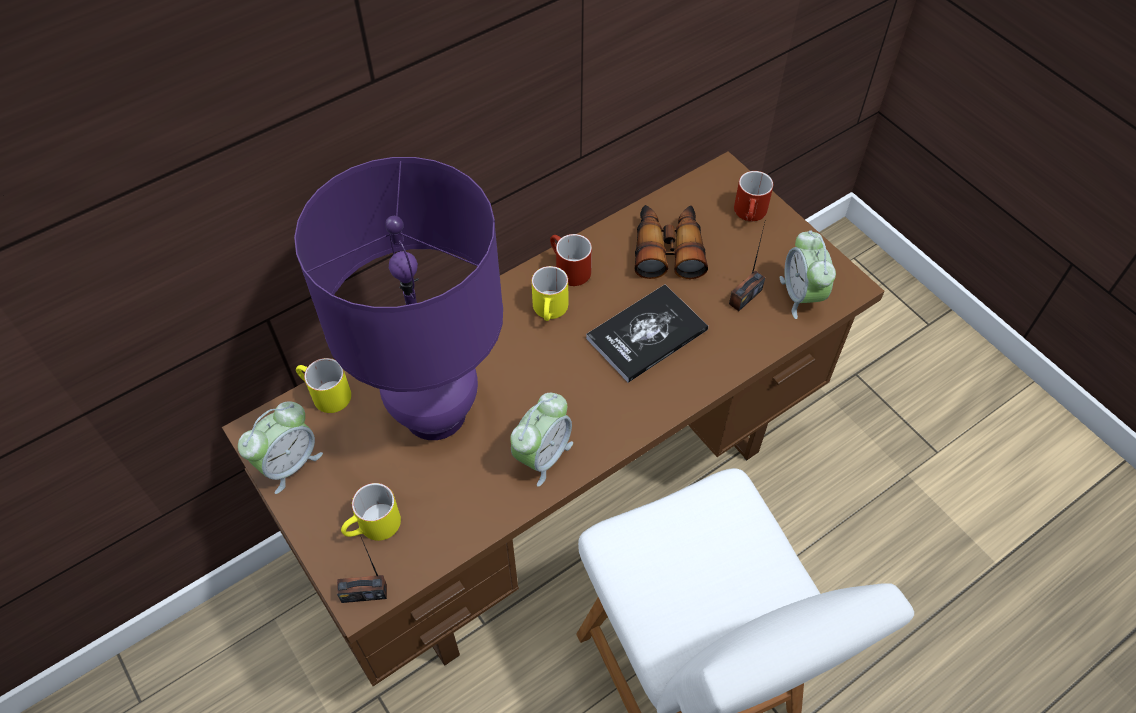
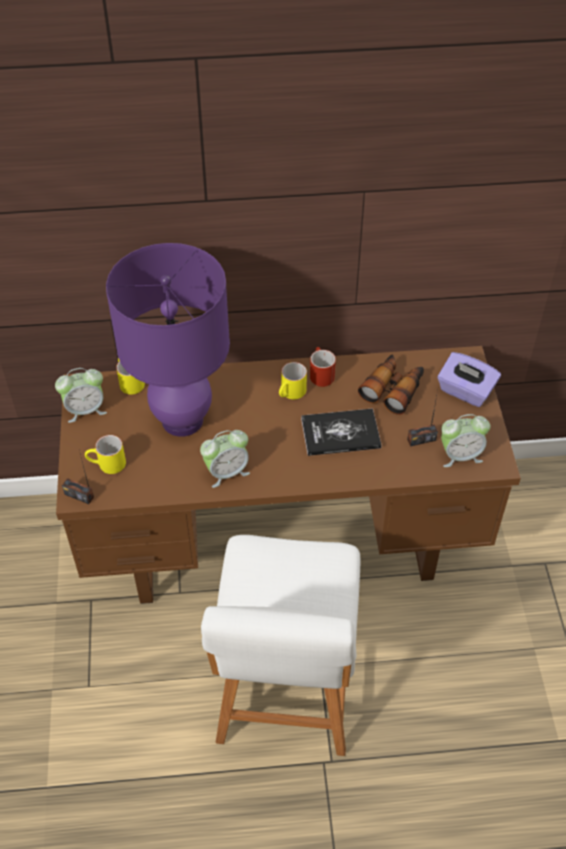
camera: 30 degrees right, 5 degrees down
(750, 214) = (465, 391): red mug -> purple tissue box
(801, 295) = (460, 455): alarm clock -> alarm clock turned 120 degrees counterclockwise

